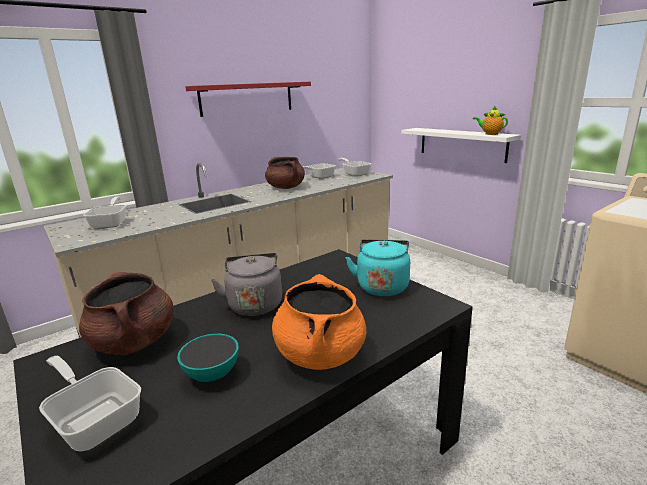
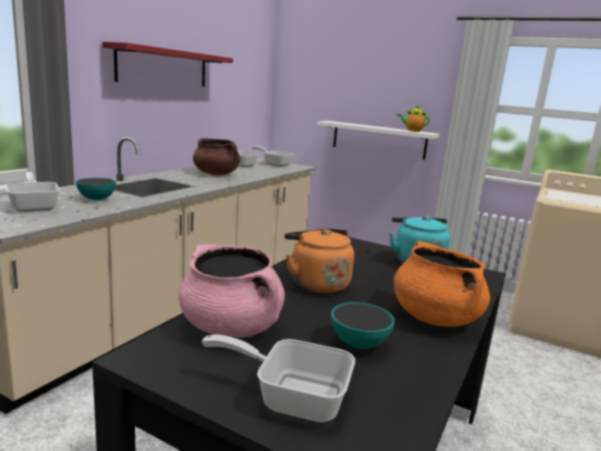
camera: 25 degrees left, 5 degrees down
(134, 342) = (231, 327): brown cooking pot -> pink cooking pot
(160, 216) = (97, 199): none -> bowl
(255, 304) = (317, 283): grey kettle -> orange kettle

